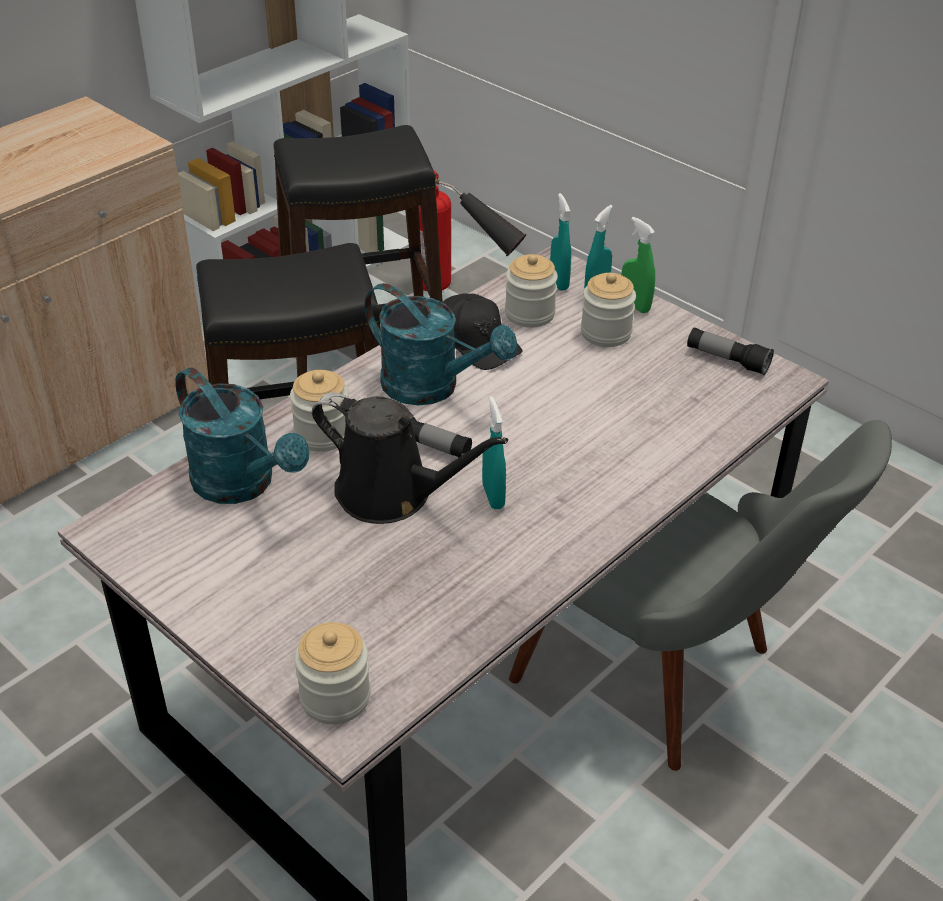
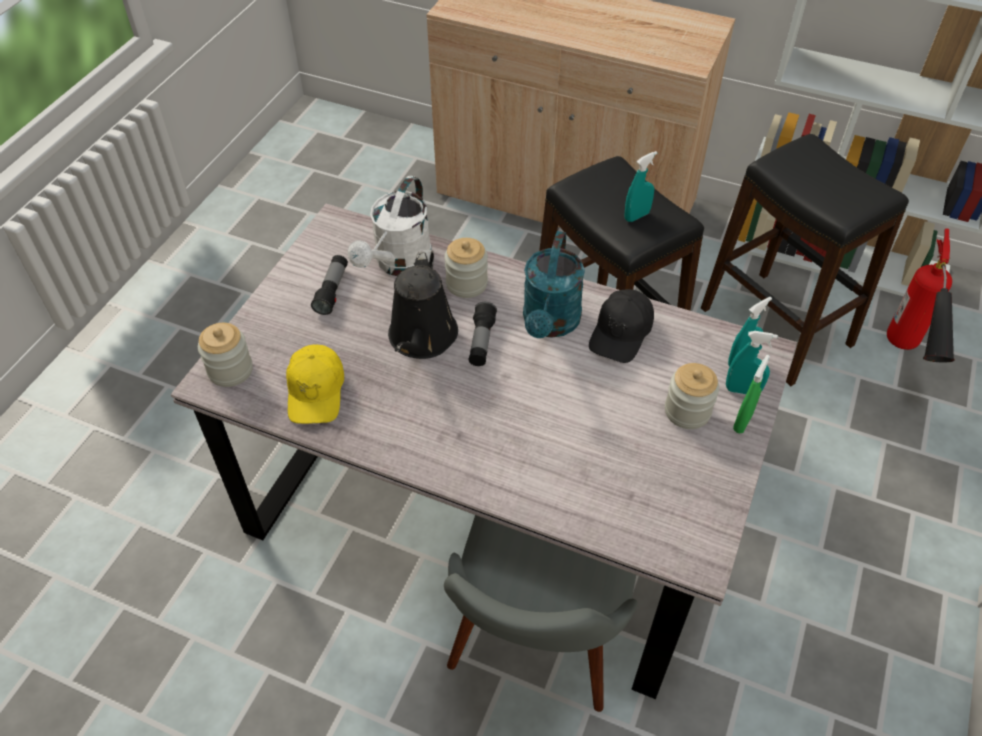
camera: 70 degrees right, 10 degrees up
(243, 484) = (398, 264): turquoise watering can -> white watering can
(426, 611) = (316, 391): none -> yellow cap
(493, 496) = (444, 394): turquoise spray bottle -> turquoise spray bottle (637, 216)
(529, 314) = (681, 354): jar -> none
(727, 360) = (703, 509): flashlight -> flashlight (332, 291)

